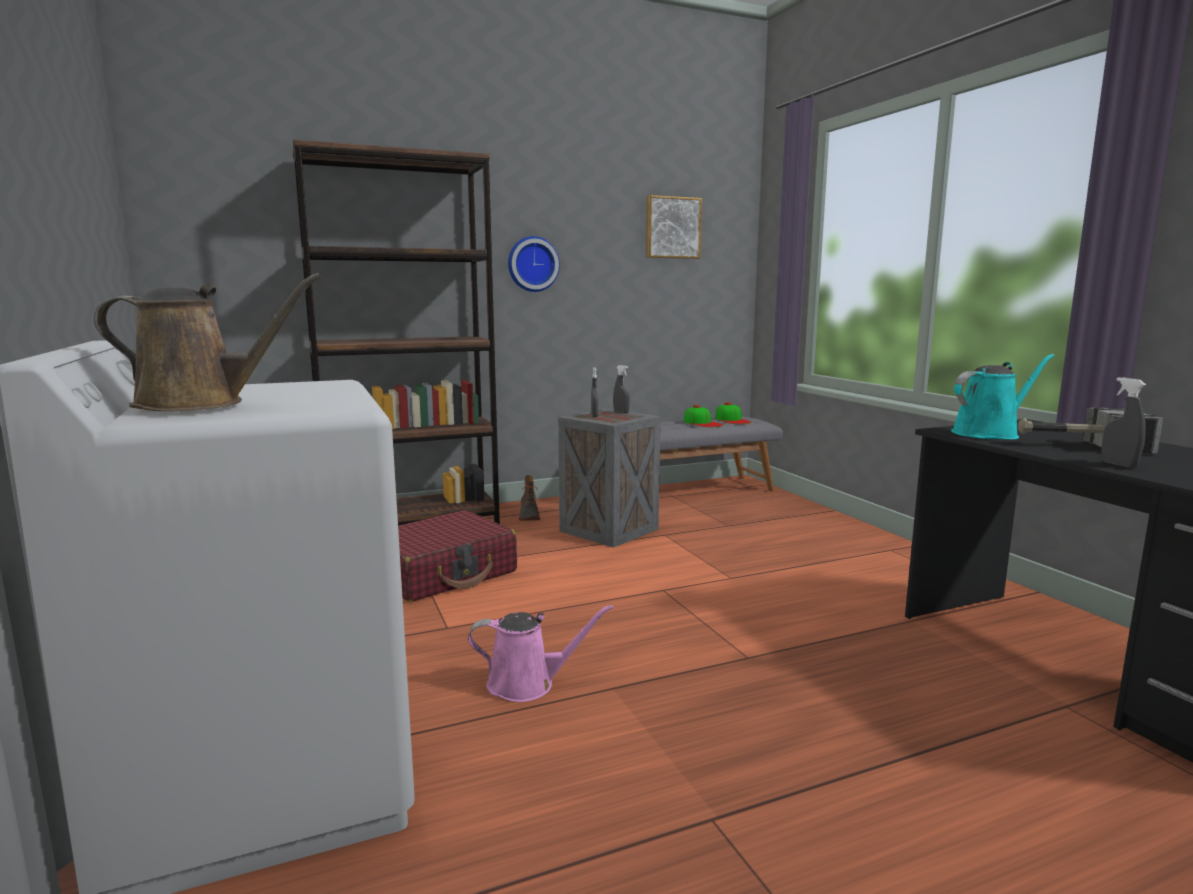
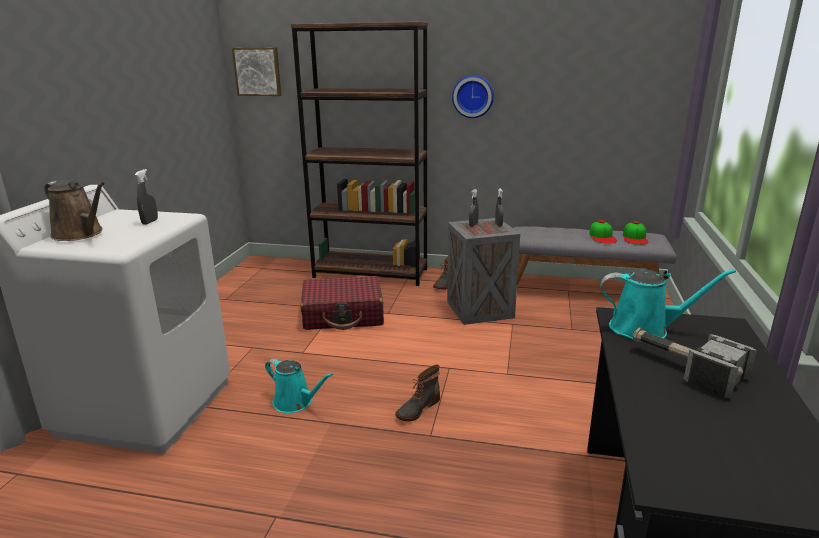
camera: 35 degrees right, 10 degrees up
(528, 684) = (295, 402): pink watering can -> turquoise watering can
(672, 228) = (603, 63): picture -> picture (258, 71)
(692, 638) = (417, 408): none -> boot
(1119, 465) = (647, 398): grey spray bottle -> grey spray bottle (150, 222)

